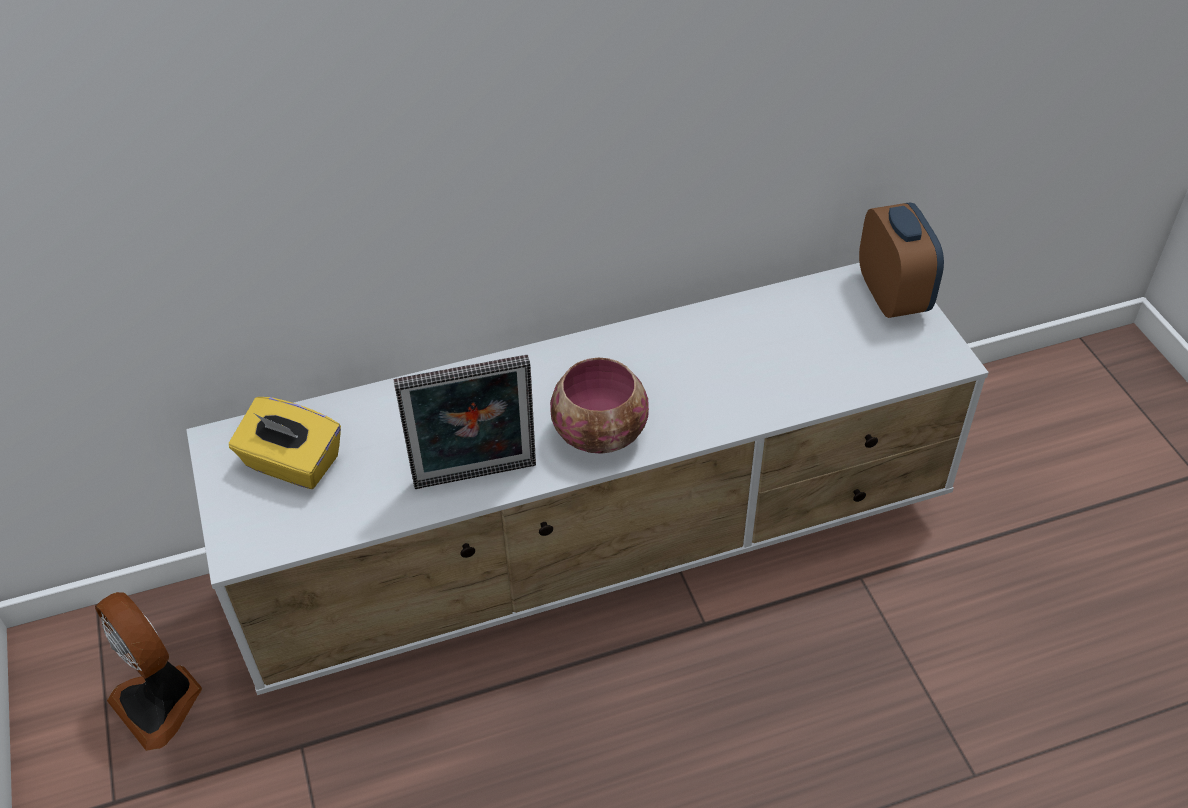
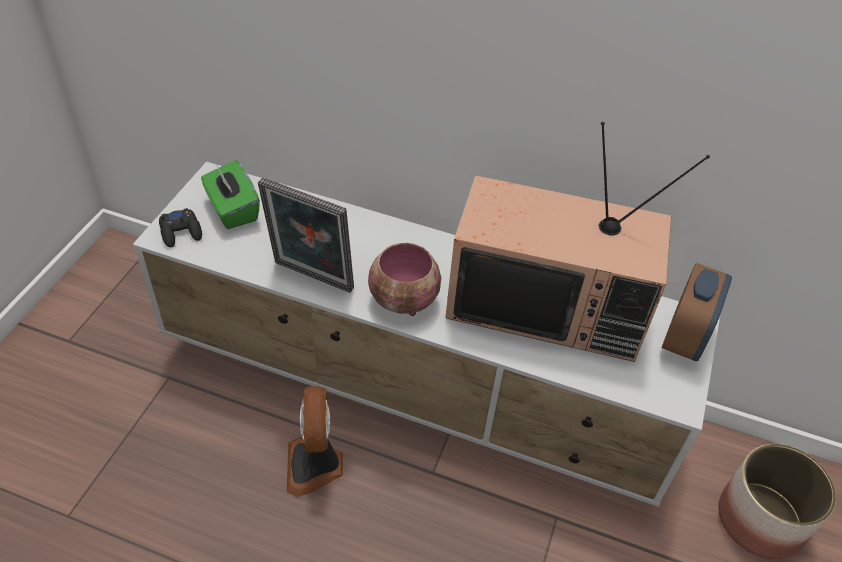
camera: 35 degrees right, 0 degrees up
(161, 701) = (133, 308): fan -> fan (315, 466)
(258, 529) = (181, 232): none -> black game controller
(292, 464) = (232, 210): yellow tissue box -> green tissue box
(743, 344) = (548, 304): none -> television
(1025, 447) = (761, 520): none -> planter

